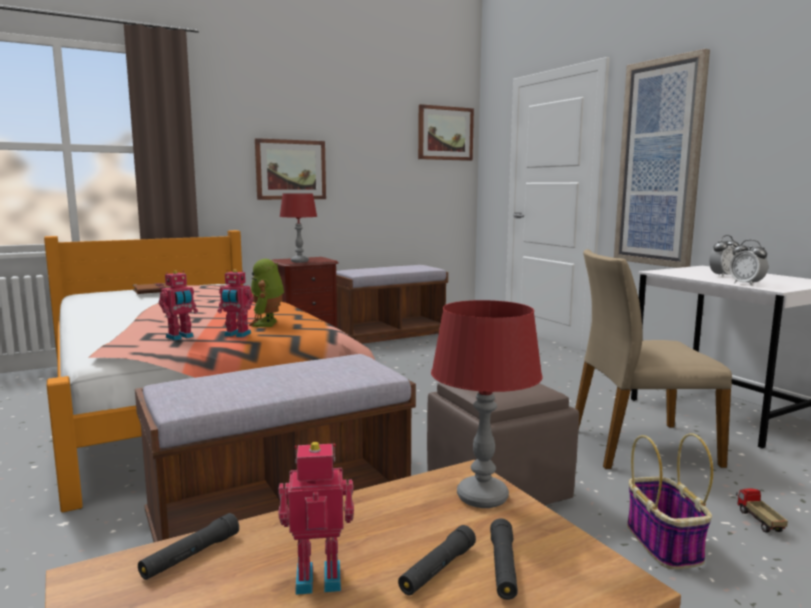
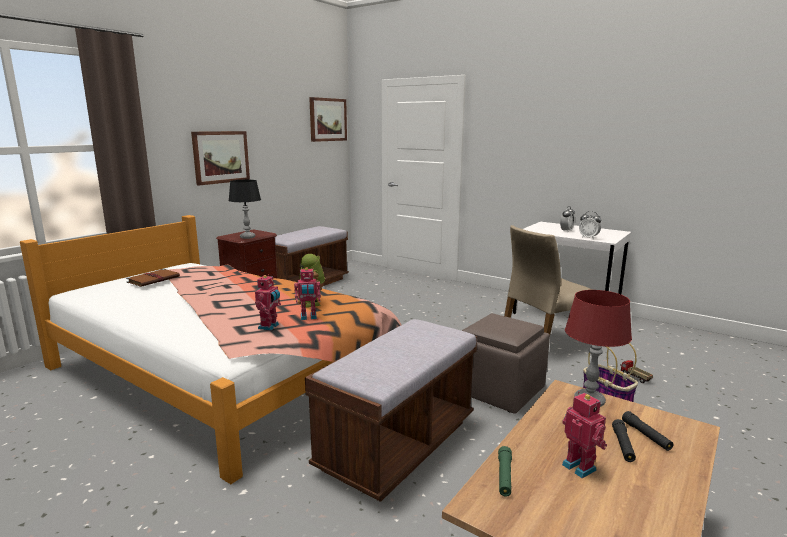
camera: 25 degrees left, 5 degrees up
(191, 555) = (504, 476): black flashlight -> green flashlight
(299, 261) = (247, 237): red table lamp -> black table lamp
(318, 577) = (580, 466): toy robot -> toy robot turned 90 degrees clockwise
(659, 164) = (507, 153): picture -> none

